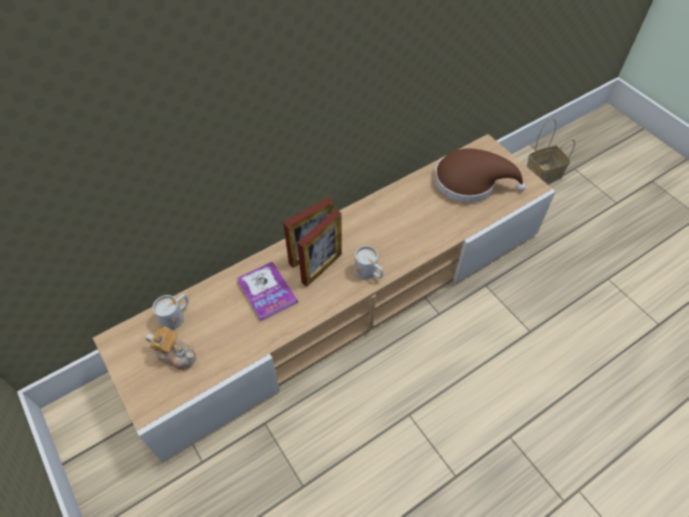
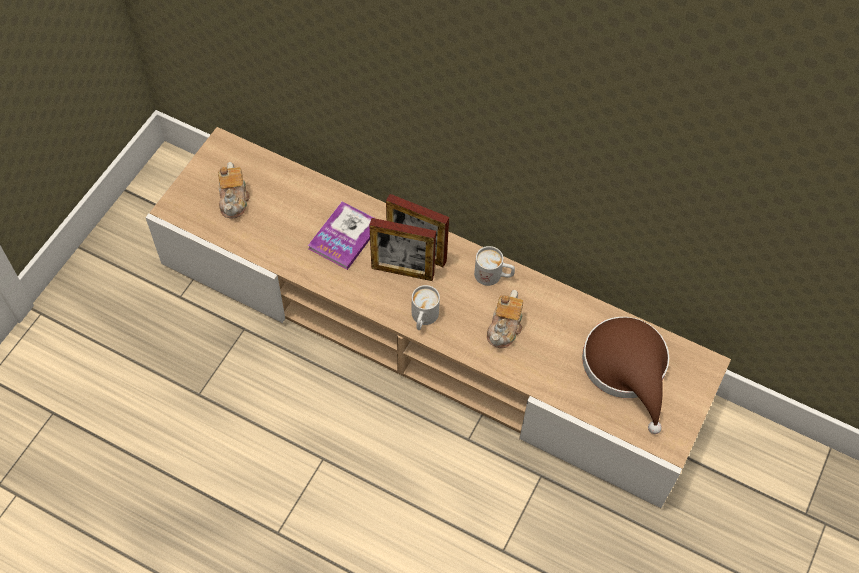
camera: 60 degrees right, 5 degrees up
(176, 316) = (274, 177): white mug -> white mug (493, 276)
(405, 230) = (505, 328): none -> teapot
(543, 173) = (784, 485): basket -> none

